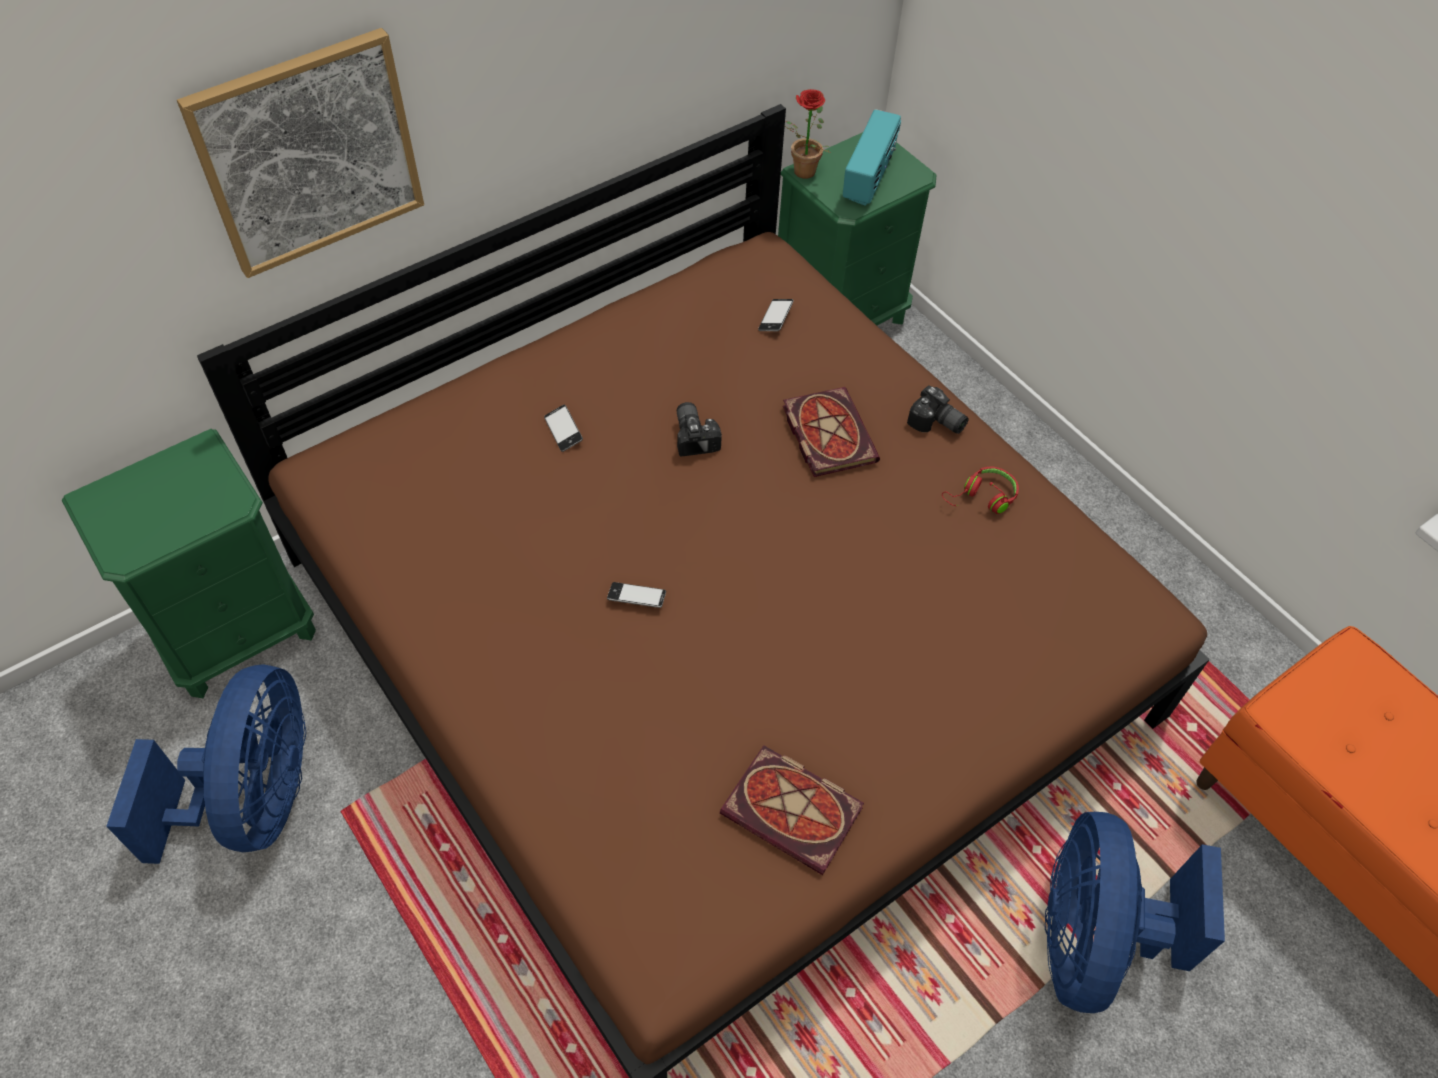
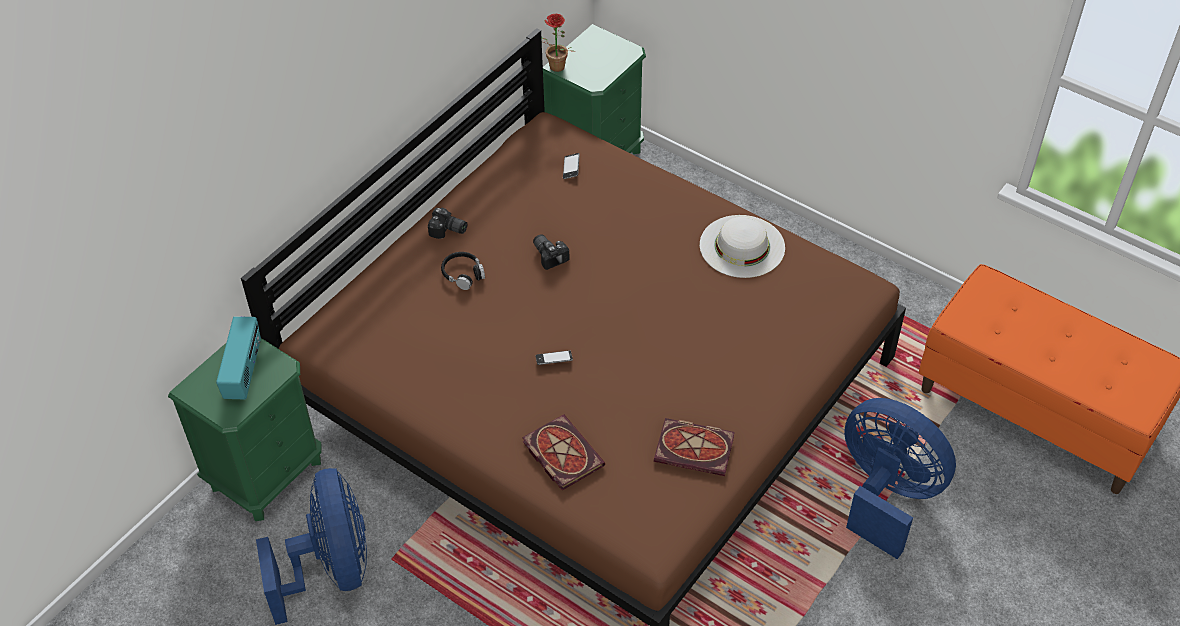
camera: 15 degrees left, 5 degrees down
(308, 153) = (293, 134): picture -> none
(563, 431) = (463, 274): phone -> black headphones
(826, 433) = (632, 232): book -> book (560, 453)
(869, 179) = (601, 61): radio -> radio (244, 372)
(936, 423) = (698, 209): camera -> camera (448, 231)
(982, 498) = (742, 246): red headphones -> white hat
(1091, 938) = (886, 494): blue fan -> blue fan turned 135 degrees clockwise

